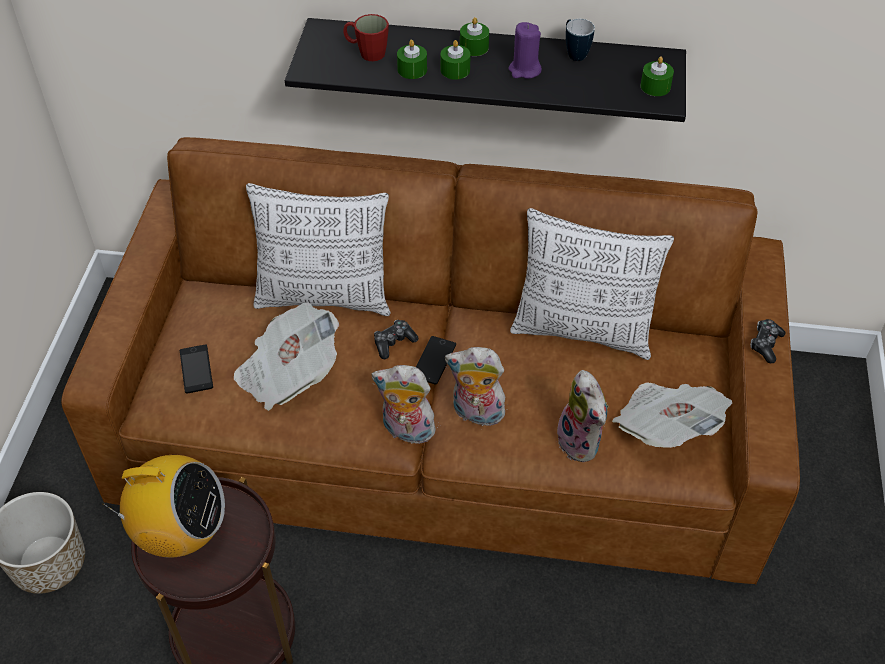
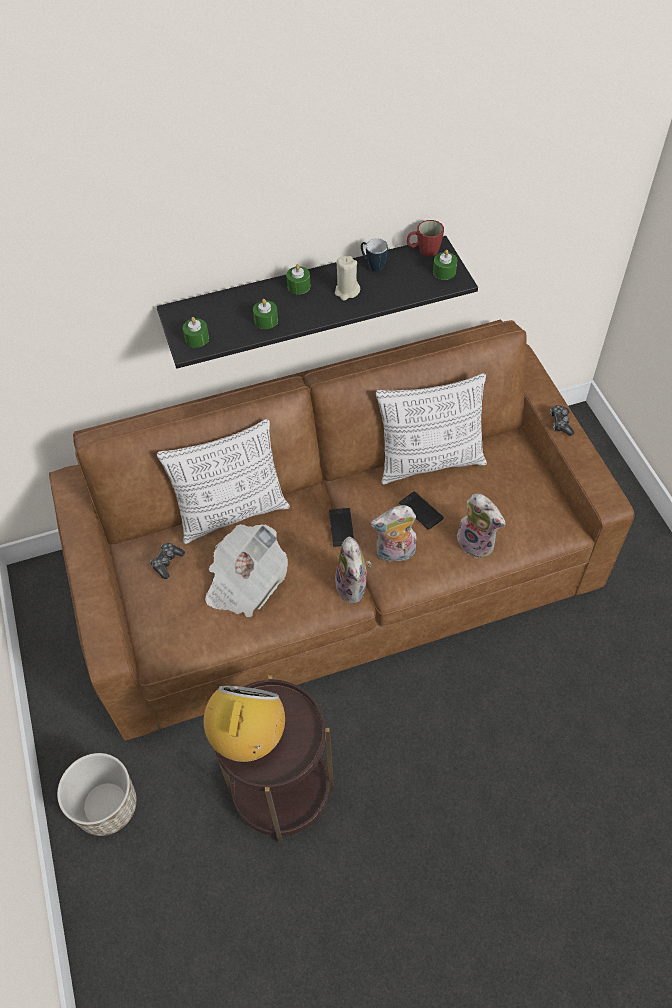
camera: 25 degrees left, 5 degrees up
(181, 533) = (248, 736): radio -> radio turned 60 degrees counterclockwise
(196, 369) = (173, 610): phone -> phone (421, 510)
(366, 52) = (222, 319): red mug -> red mug (424, 250)
(394, 342) = (305, 526): game controller -> game controller (167, 562)
(406, 431) = (353, 588): plush toy -> plush toy turned 90 degrees counterclockwise
(455, 70) = (297, 309): green candle -> green candle (197, 338)
(524, 70) = (347, 291): purple candle -> beige candle
(665, 427) = (525, 508): newspaper -> none

